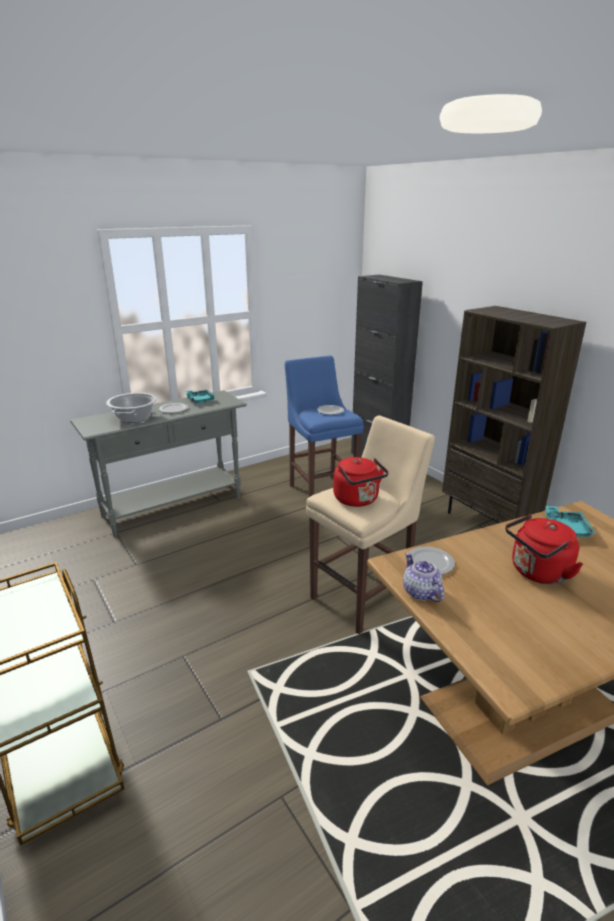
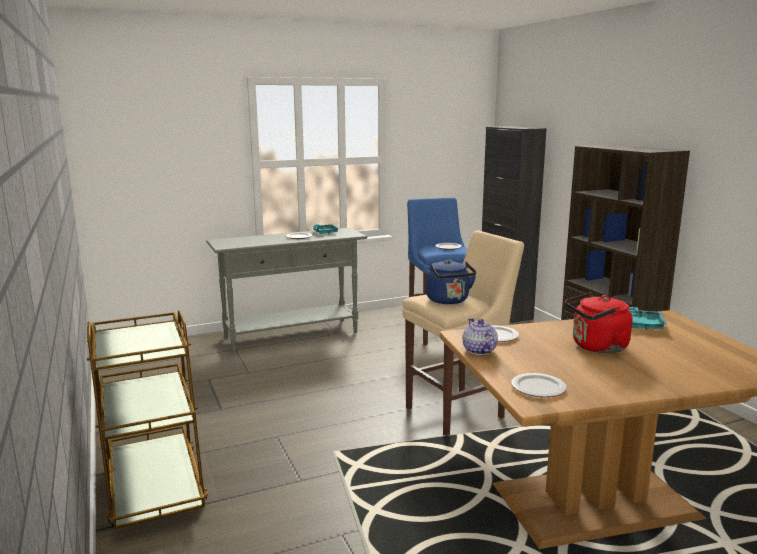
camera: 10 degrees right, 10 degrees down
(134, 418) = (262, 241): cooking pot -> none
(358, 500) = (449, 301): red kettle -> blue kettle
(507, 657) = (538, 388): none -> plate

